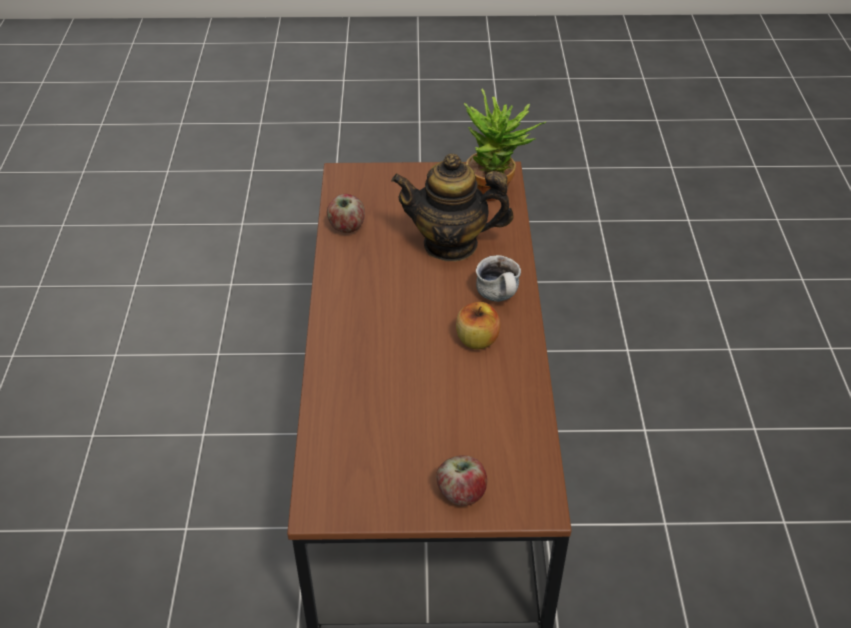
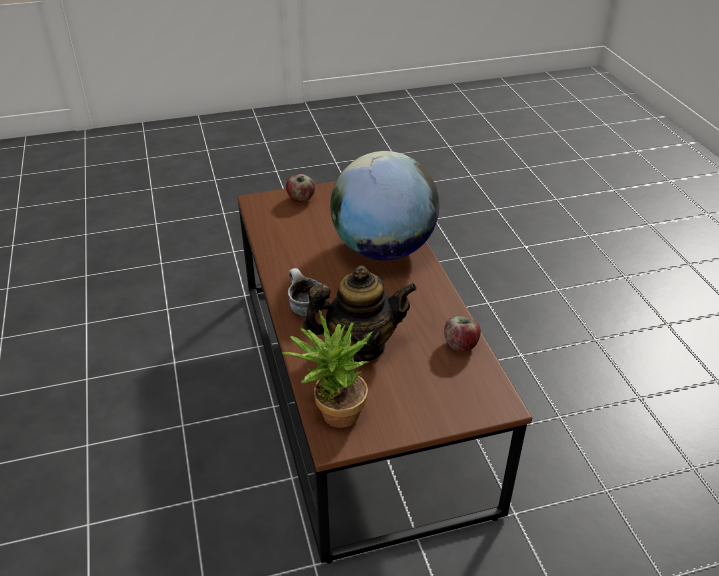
camera: 165 degrees right, 5 degrees down
(371, 362) = (383, 249): none -> globe
(477, 340) = (314, 275): apple -> none

